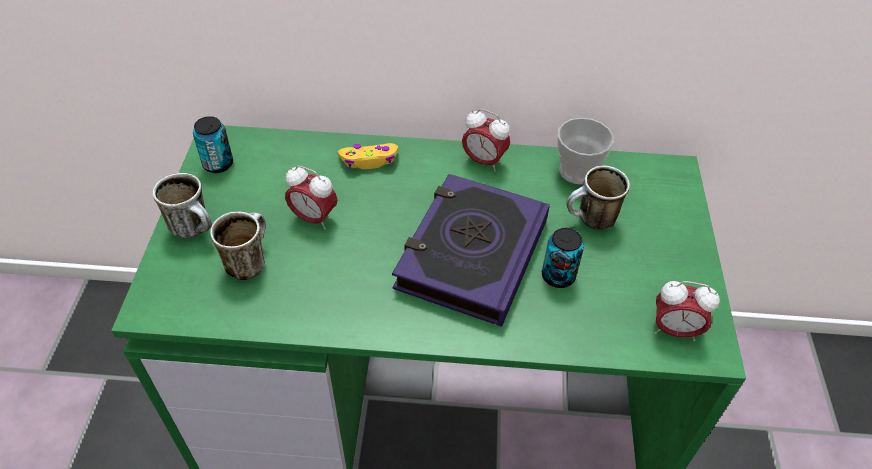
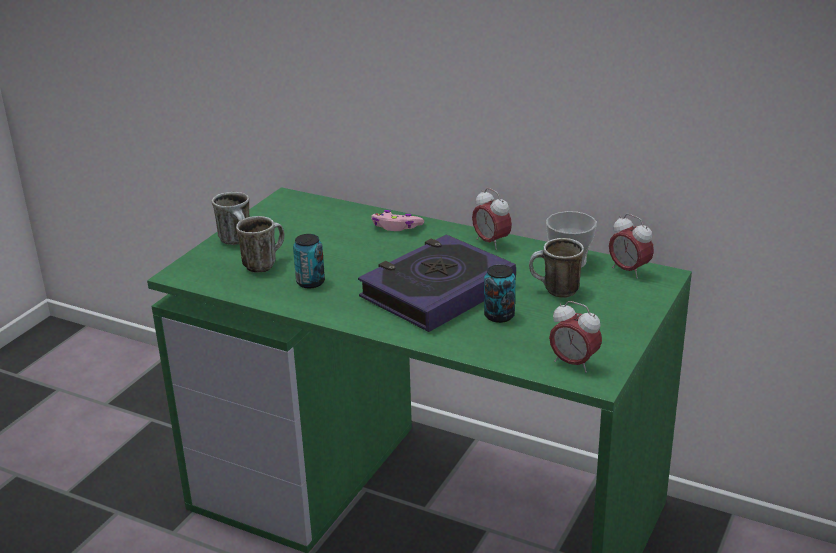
camera: 25 degrees right, 20 degrees down
(218, 164) = (278, 210): can -> can (310, 282)
(314, 218) = (328, 250): alarm clock -> alarm clock (629, 270)
(369, 160) = (396, 227): yellow game controller -> pink game controller

